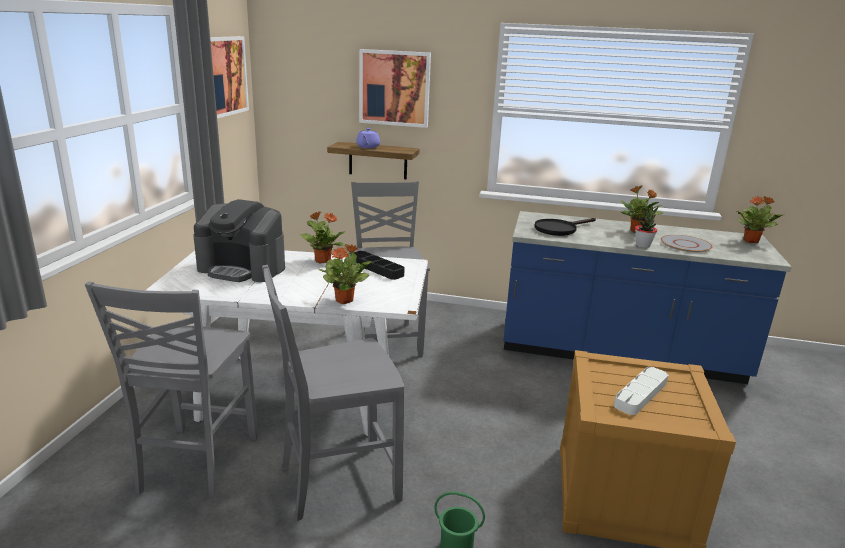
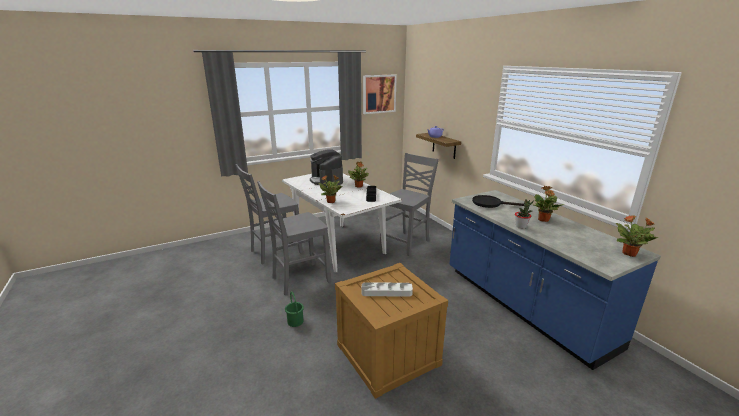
camera: 50 degrees right, 0 degrees up
(336, 482) = (299, 279): grey chair -> grey chair turned 60 degrees counterclockwise
(394, 88) = (453, 104): picture -> none
(685, 244) = (557, 236): grey plate -> none

